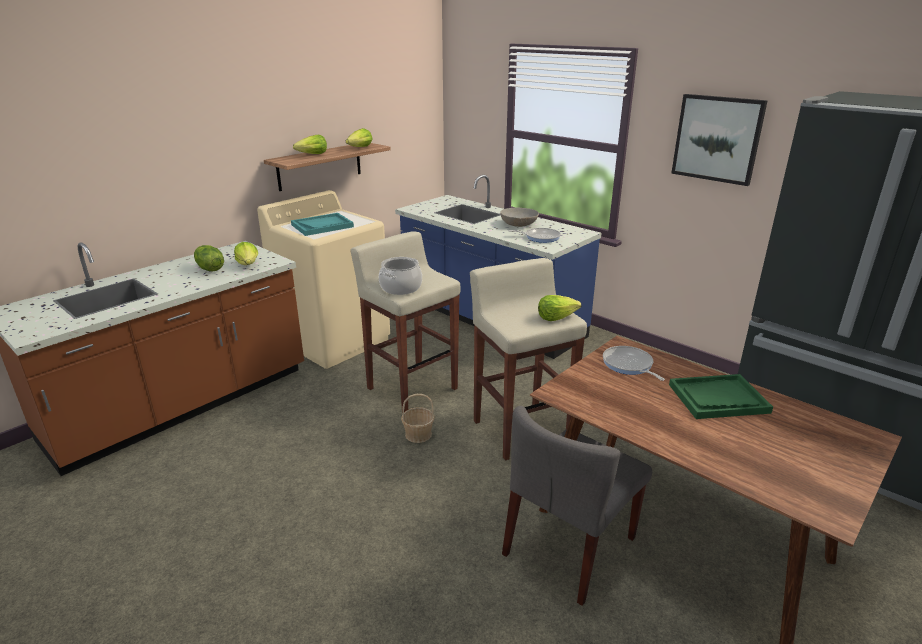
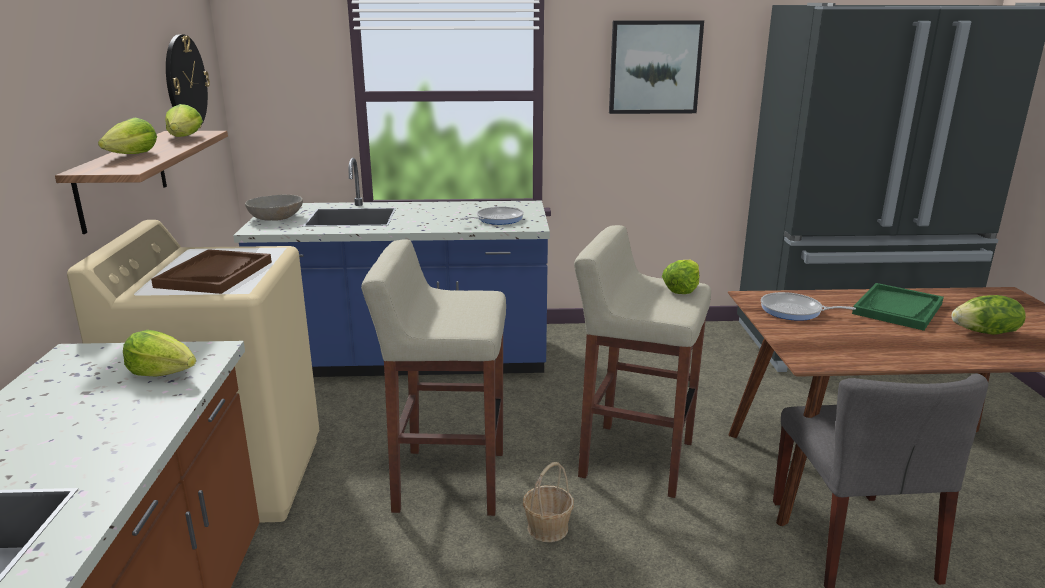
camera: 45 degrees left, 5 degrees down
(209, 269) = (96, 407): lettuce -> lettuce (985, 332)
(322, 226) = (215, 274): turquoise tray -> brown tray
(397, 113) = (185, 82): none -> wall clock
(400, 288) = (459, 321): cooking pot -> none
(519, 224) = (441, 213): grey bowl -> grey bowl (276, 218)

